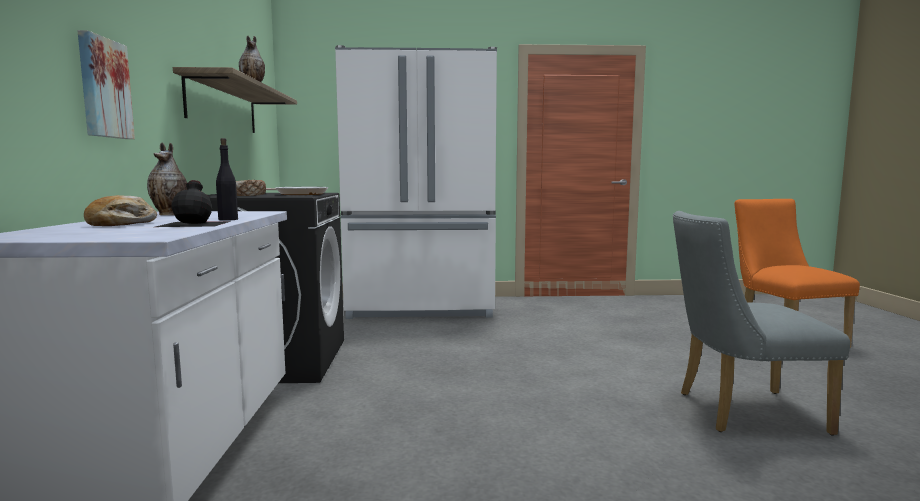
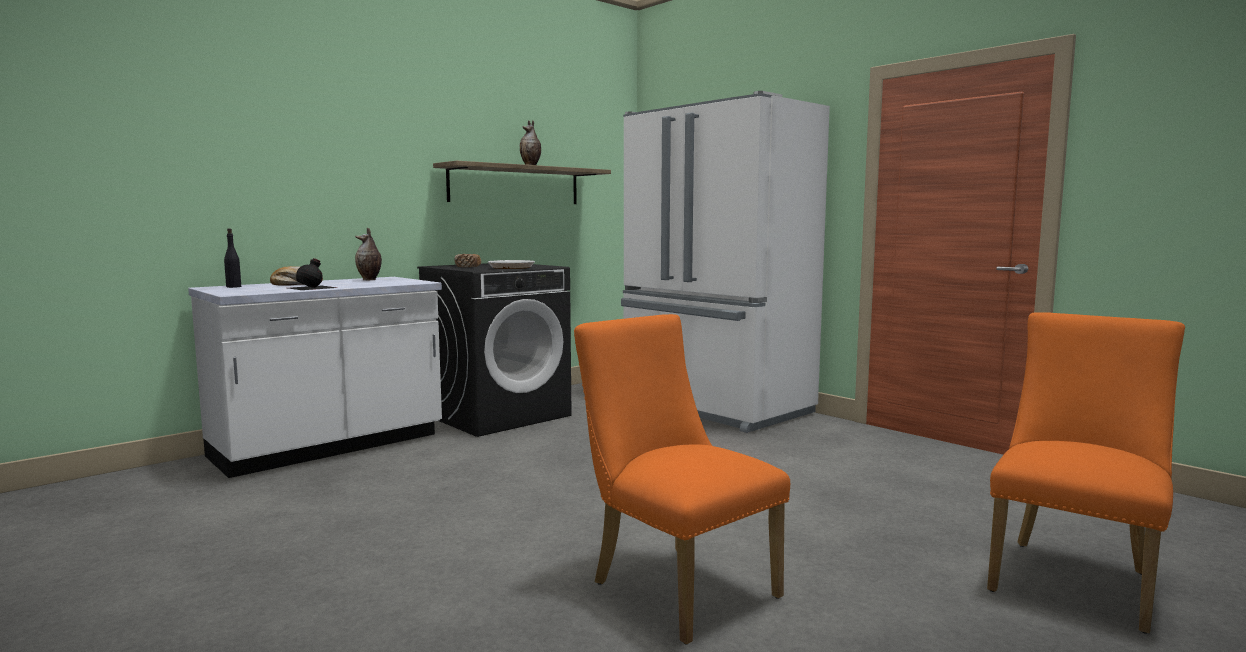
camera: 50 degrees right, 0 degrees up
(103, 88) = (342, 191): picture -> none
(228, 219) = (348, 286): black bottle -> black bottle (233, 287)
(739, 411) = (674, 585): grey chair -> orange chair

